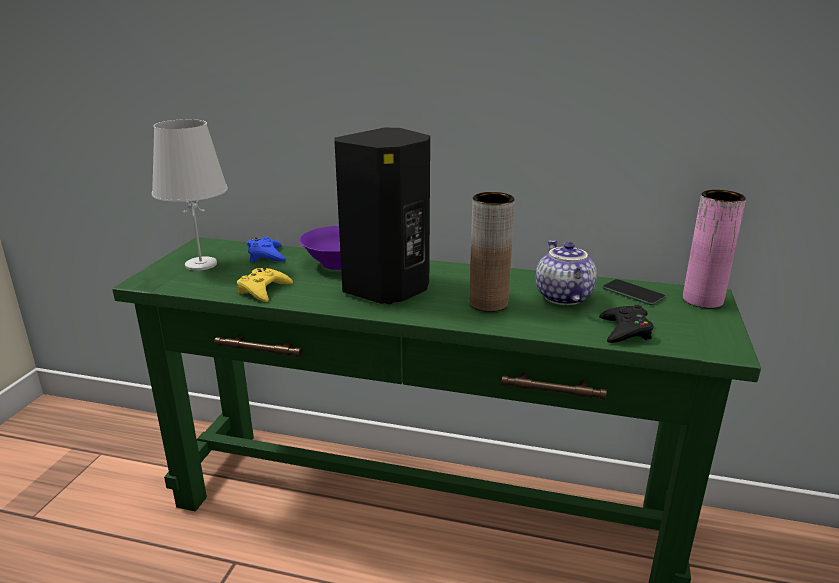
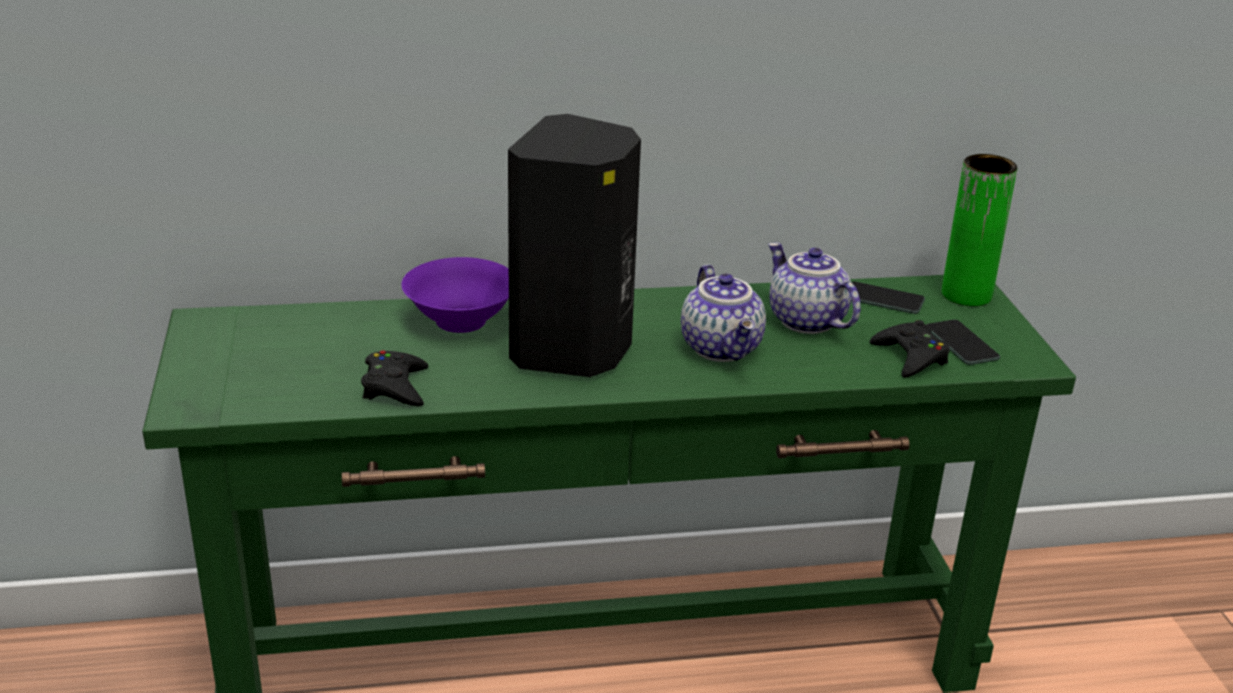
camera: 25 degrees left, 5 degrees up
(201, 264) = (246, 360): white table lamp -> none
(263, 290) = (395, 387): yellow game controller -> black game controller
(266, 255) = (334, 325): blue game controller -> none
(488, 303) = (723, 348): brown vase -> teapot
(674, 329) = (961, 343): none -> phone
(702, 300) = (966, 295): pink vase -> green vase

